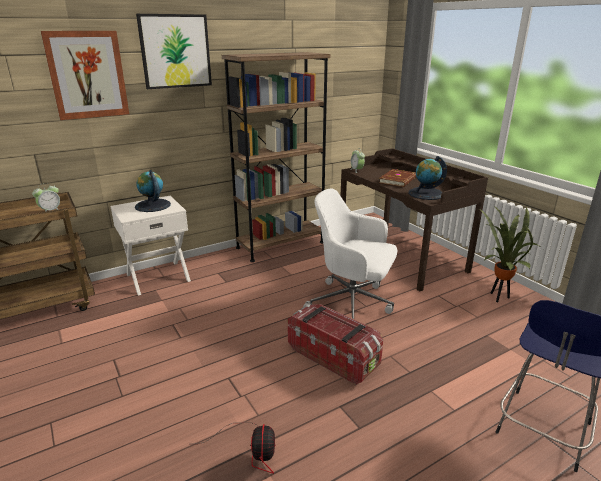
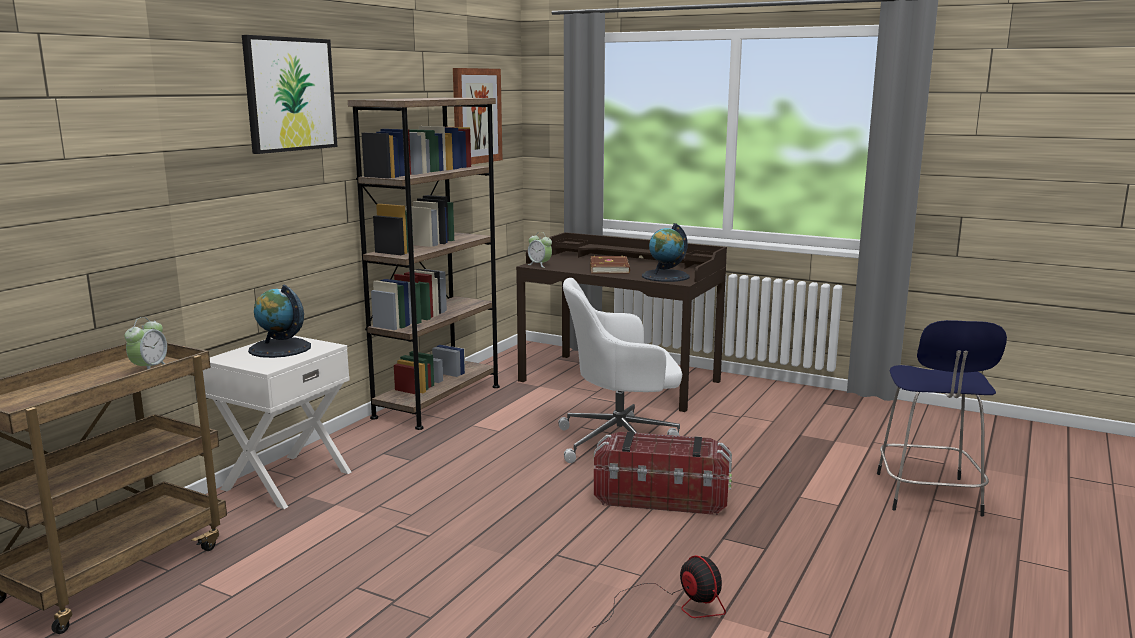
camera: 30 degrees left, 10 degrees down
(87, 75) = (174, 131): picture -> picture (476, 116)
(498, 298) = (775, 399): potted plant -> none

